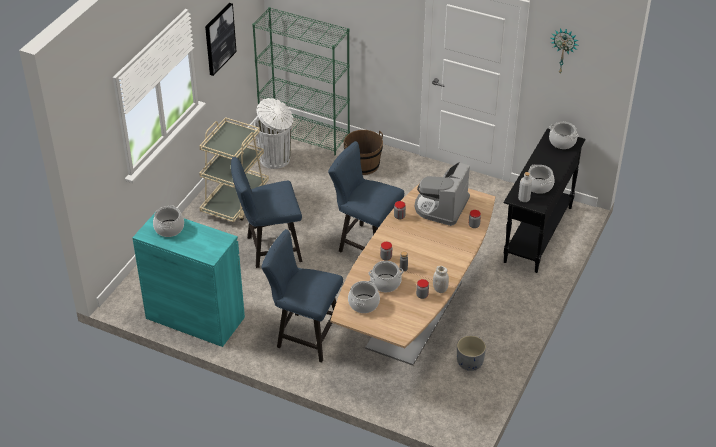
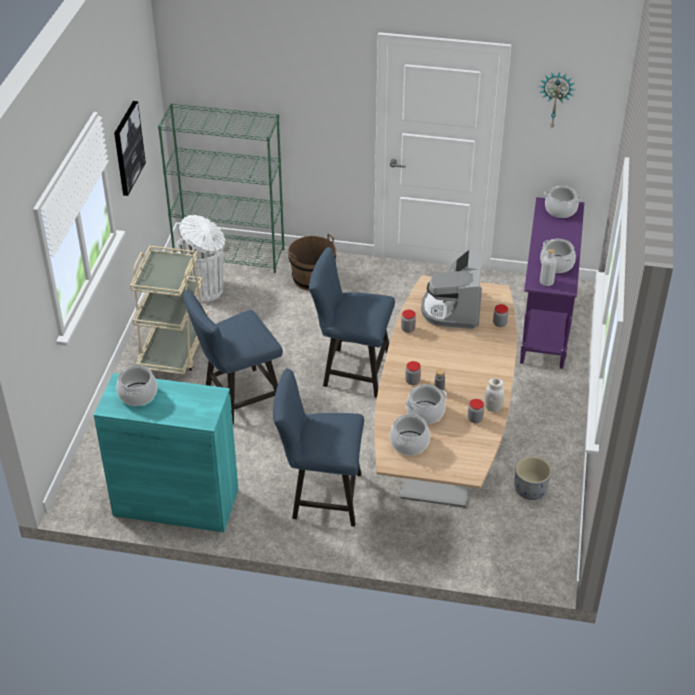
camera: 15 degrees left, 0 degrees up
(537, 234) = (545, 324): black console table -> purple console table

